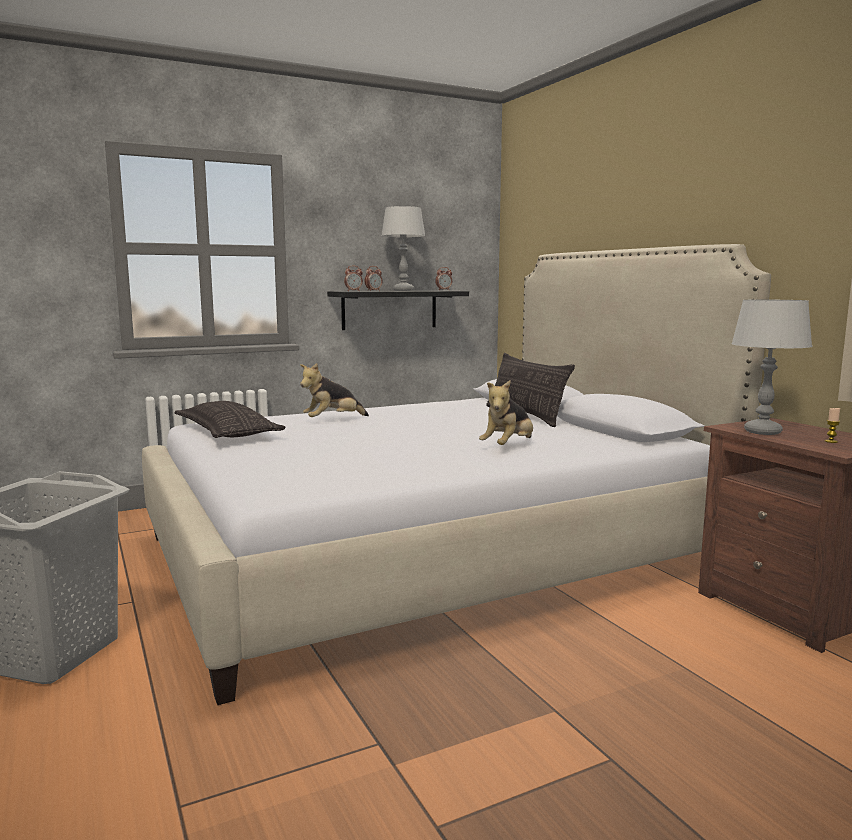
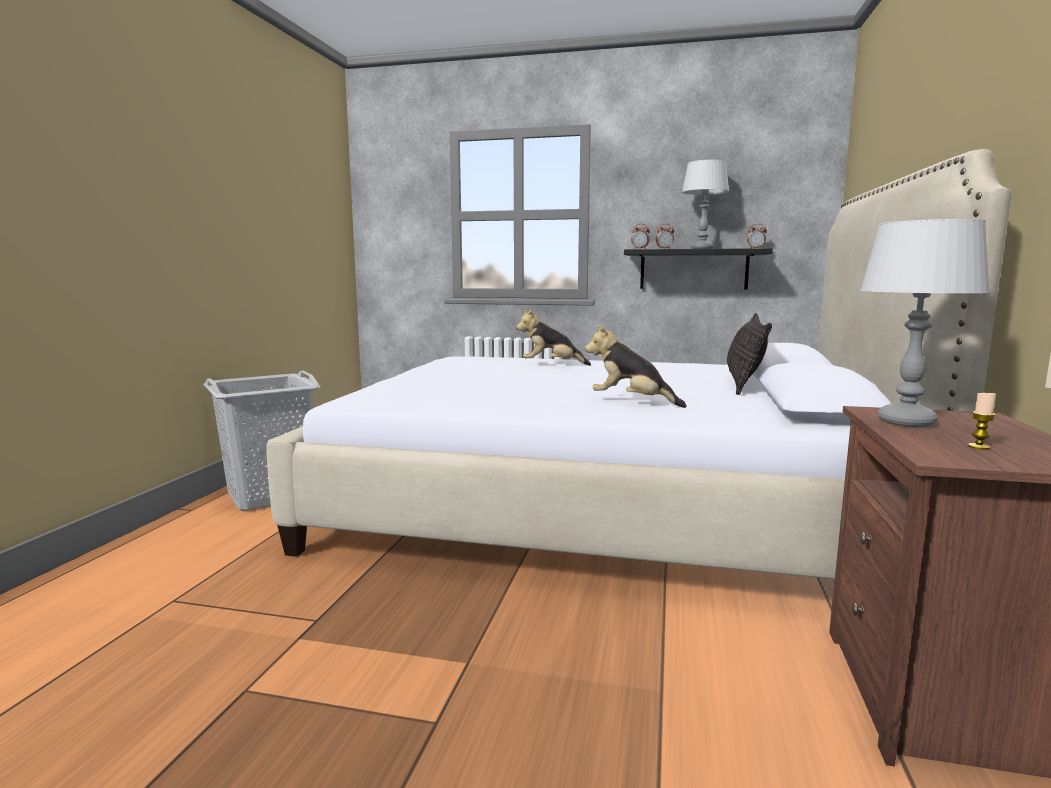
camera: 40 degrees right, 0 degrees up
(227, 432) = (456, 363): pillow -> none
(508, 447) = (631, 402): plush toy -> plush toy turned 45 degrees clockwise

